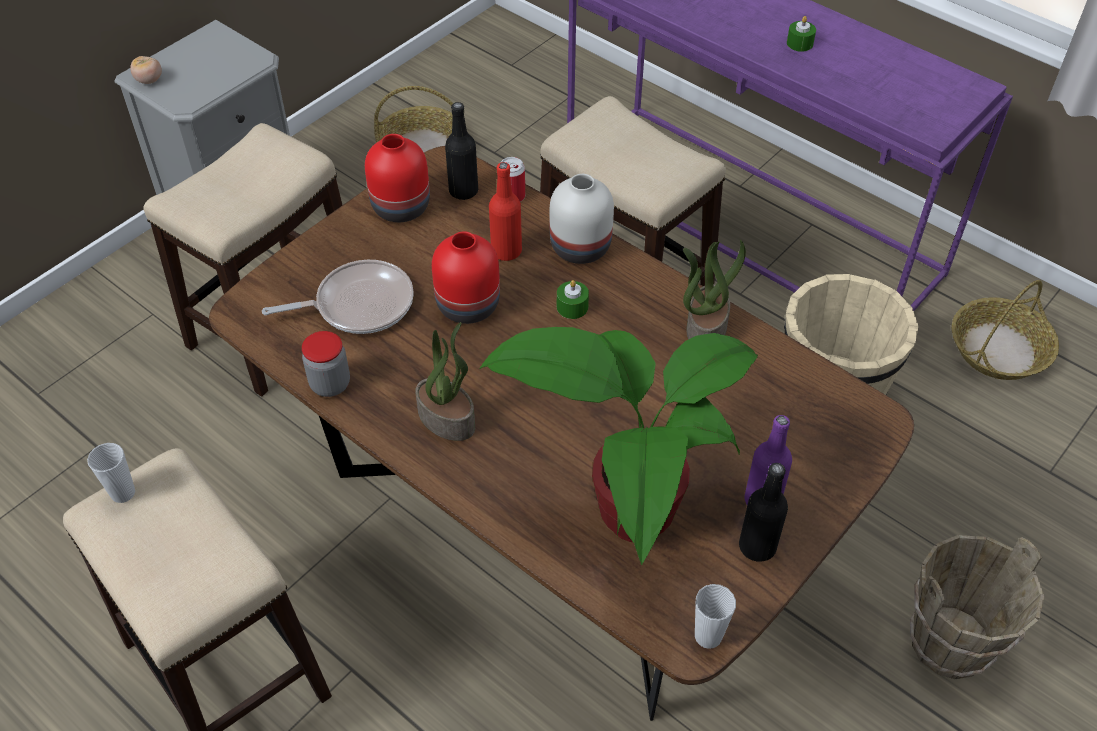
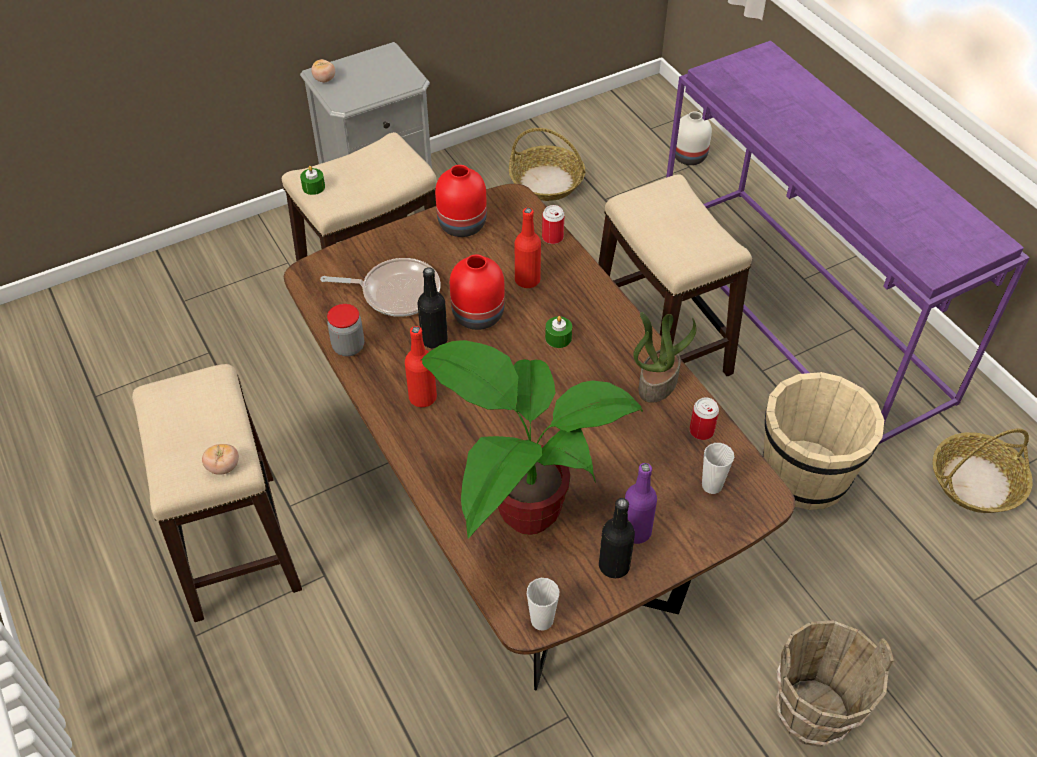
camera: 20 degrees right, 0 degrees up
(123, 493) = (178, 386): cup -> cup (712, 485)
(227, 576) = (223, 467): none -> tomato
(448, 419) = (422, 397): potted plant -> red bottle
(463, 191) = (516, 224): black bottle -> black bottle (434, 339)
(582, 247) = (589, 292): white vase -> white vase (690, 157)
(777, 367) = (701, 431): none -> can
(799, 43) = (852, 167): green candle -> green candle (313, 187)

